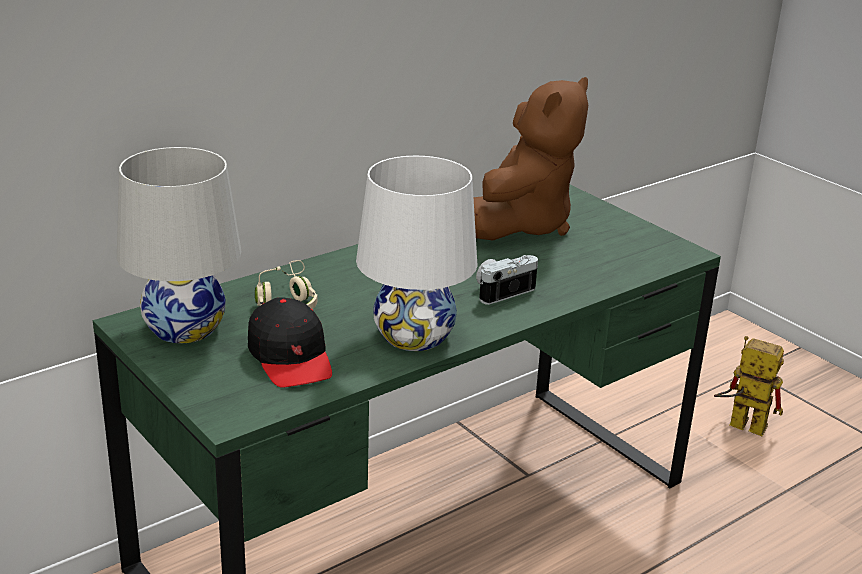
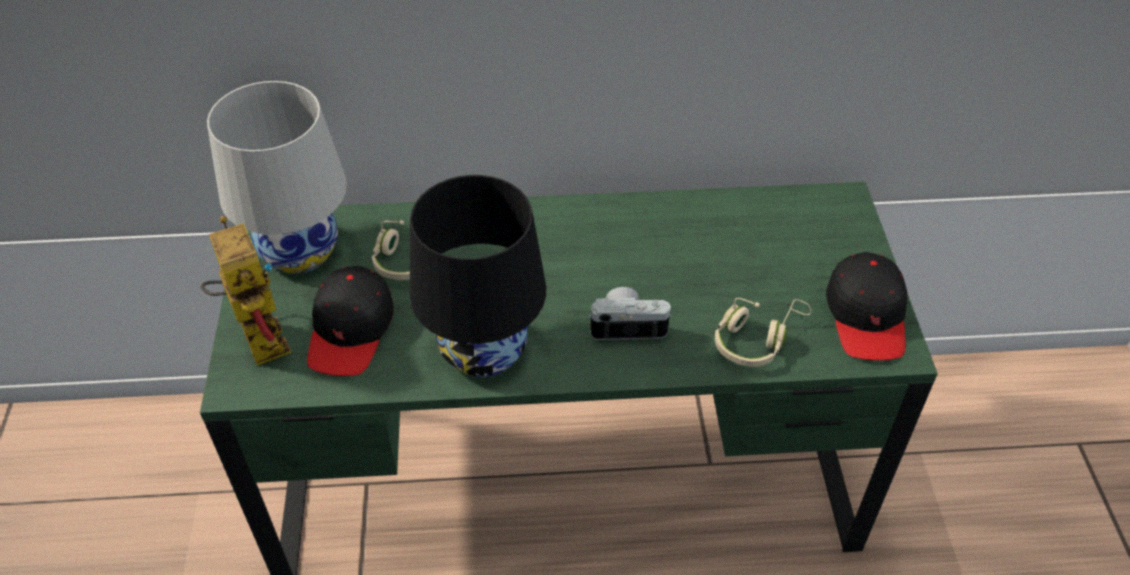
camera: 35 degrees right, 20 degrees up
(413, 336) = (483, 351): white table lamp -> black table lamp
(522, 224) = (746, 230): brown plush toy -> none
(595, 272) = (756, 338): none -> beige headphones
(648, 243) = (866, 316): none -> black cap
(738, 425) = (996, 510): toy robot -> toy robot (257, 334)

